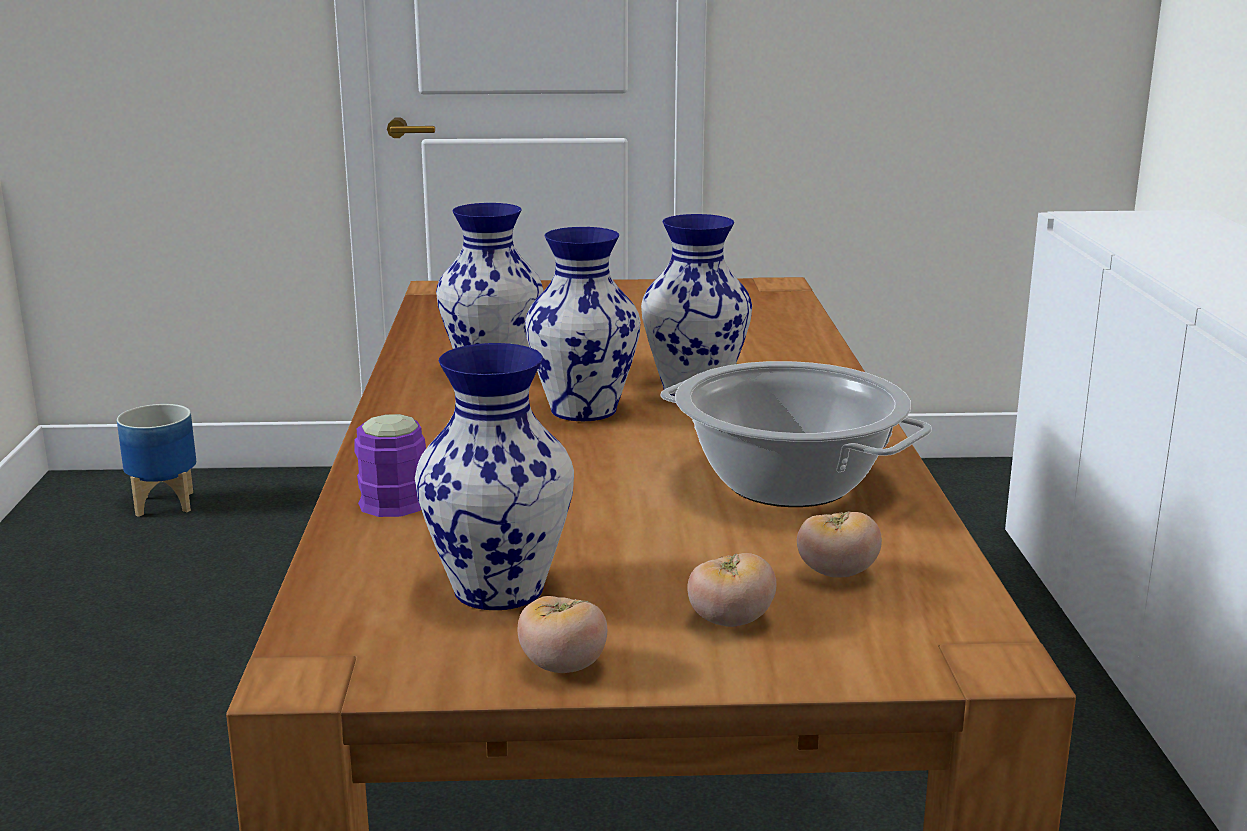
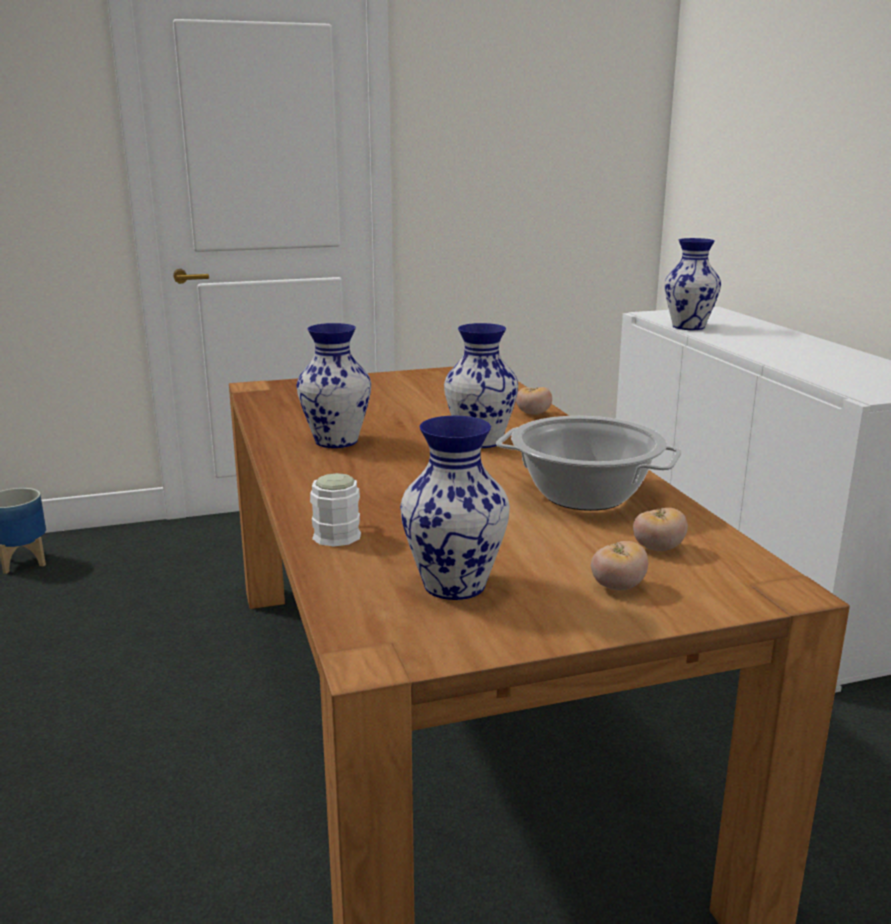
camera: 15 degrees left, 0 degrees up
(399, 497) = (338, 531): purple mug -> white mug
(563, 666) = (536, 630): tomato -> tomato (533, 414)
(585, 410) = (418, 460): vase -> vase (689, 327)

